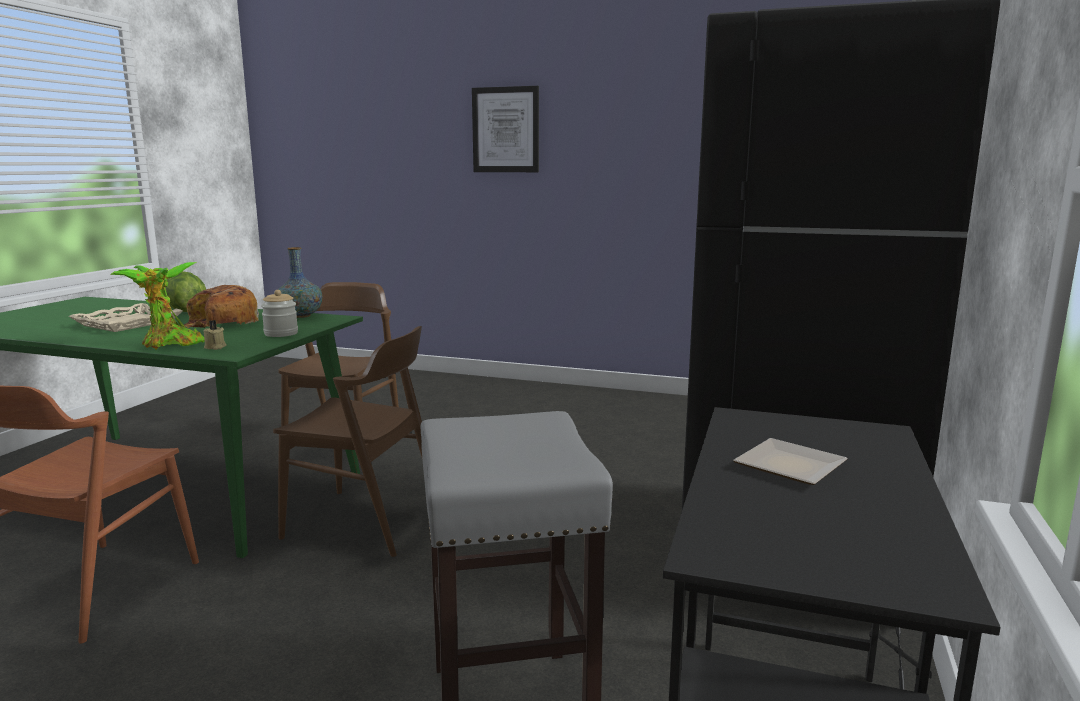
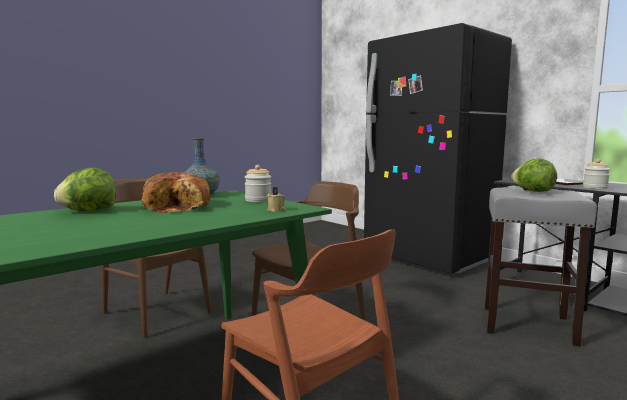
camera: 60 degrees left, 5 degrees down
(128, 323) = (102, 222): beige tray -> none
(169, 345) = (241, 216): potted plant -> none
(505, 130) = (129, 68): picture -> none
(535, 438) = (533, 191): none -> lettuce
(739, 498) = (595, 188): none -> jar

